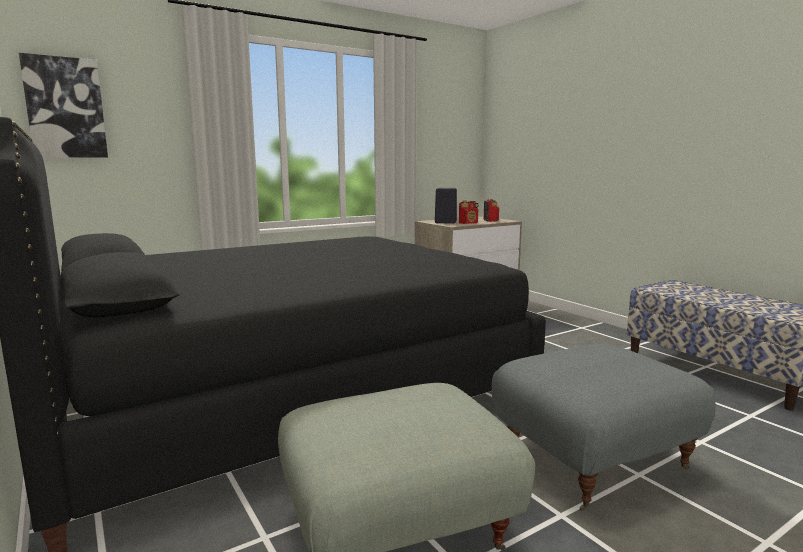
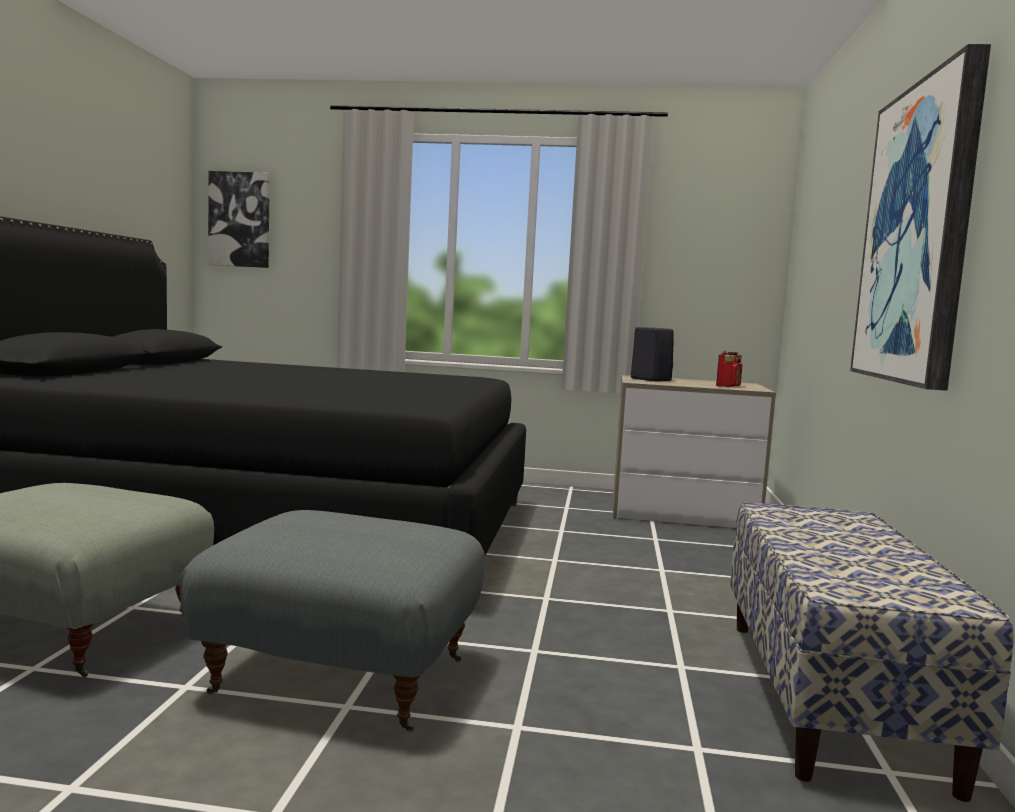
camera: 40 degrees right, 5 degrees down
(468, 223) = (674, 383): radio -> none
(685, 135) = (918, 235): none -> picture

